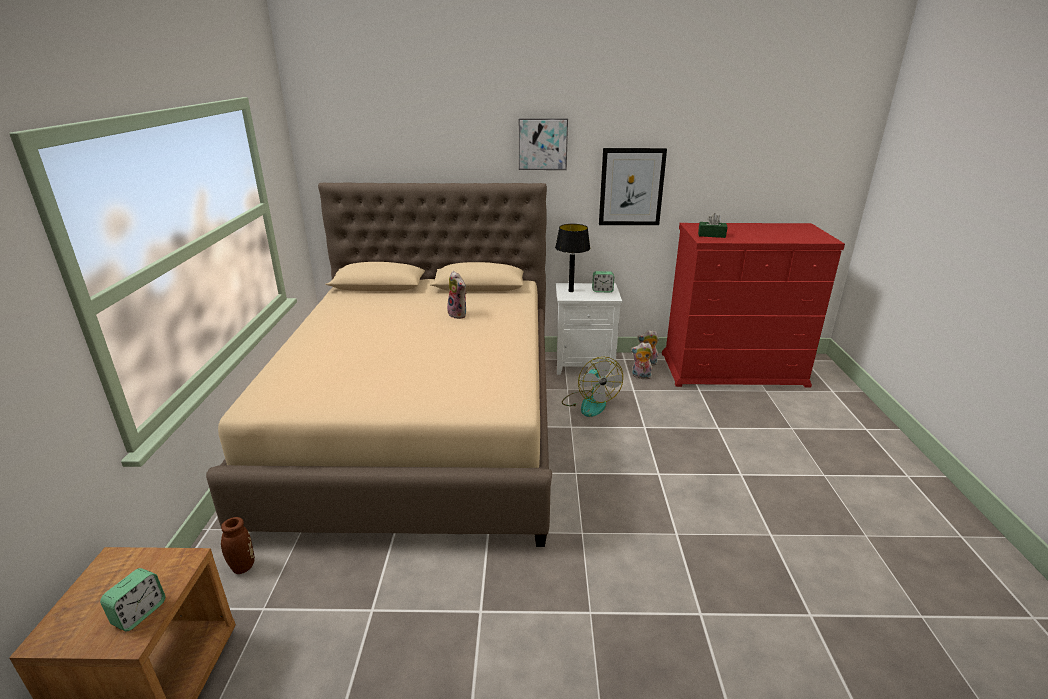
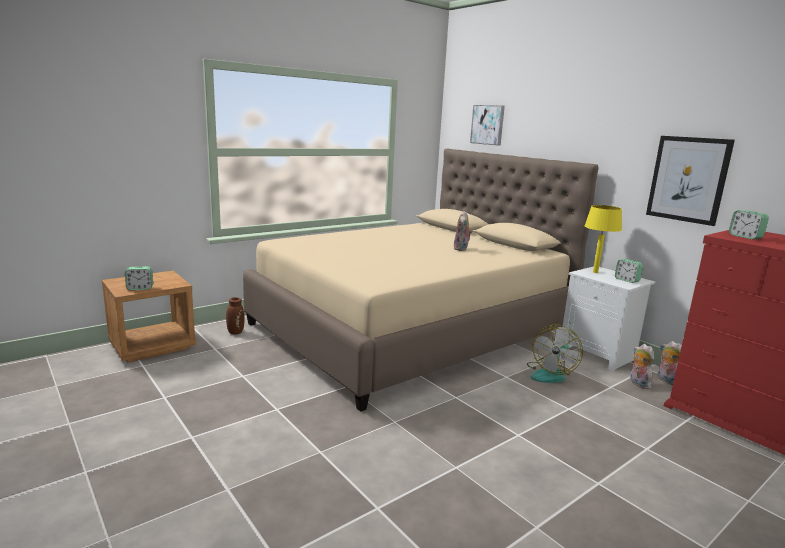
camera: 50 degrees right, 10 degrees down
(542, 144) = (605, 129): picture -> picture (488, 125)
(570, 291) = (595, 272): black table lamp -> yellow table lamp
(711, 235) = (745, 237): green tissue box -> alarm clock

